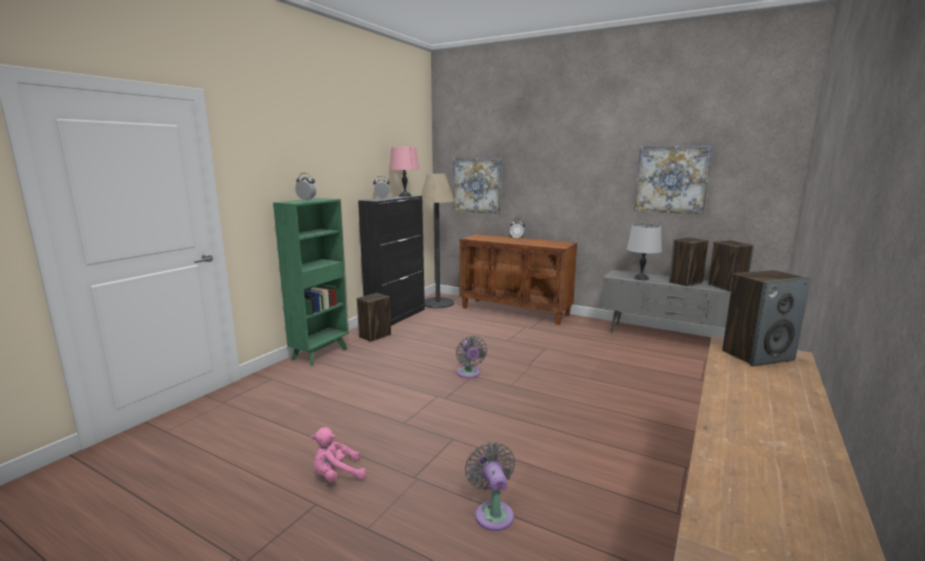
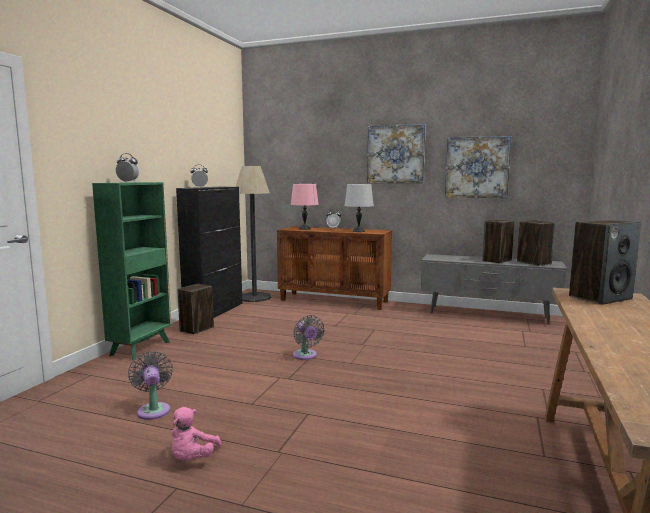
camera: 10 degrees left, 5 degrees down
(336, 475) = (192, 458): pink plush toy -> pink plush toy turned 45 degrees counterclockwise
(405, 196) = (221, 186): pink table lamp -> pink table lamp (304, 229)
(477, 185) = (291, 178): picture -> picture (395, 154)
(493, 512) = (370, 475): grey fan -> grey fan (153, 409)
(641, 278) = (456, 259): grey table lamp -> grey table lamp (358, 231)

